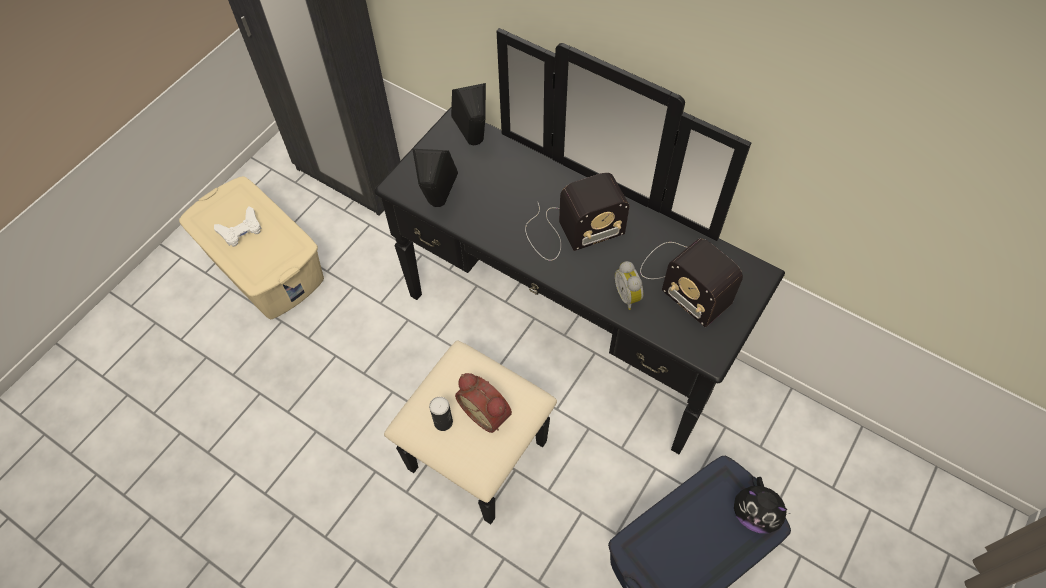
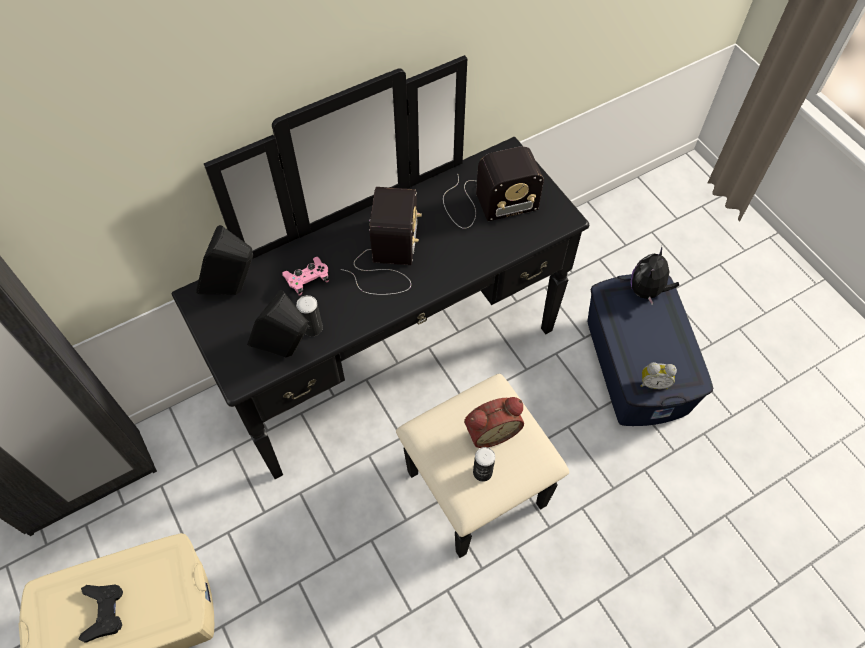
camera: 65 degrees left, 0 degrees up
(241, 230) = (104, 612): white game controller -> black game controller
(469, 209) = (312, 328): none -> can
(513, 185) = (308, 280): none -> pink game controller
(628, 296) = (480, 246): alarm clock -> alarm clock (653, 383)
(755, 514) = (647, 291): plush toy -> plush toy turned 150 degrees clockwise

